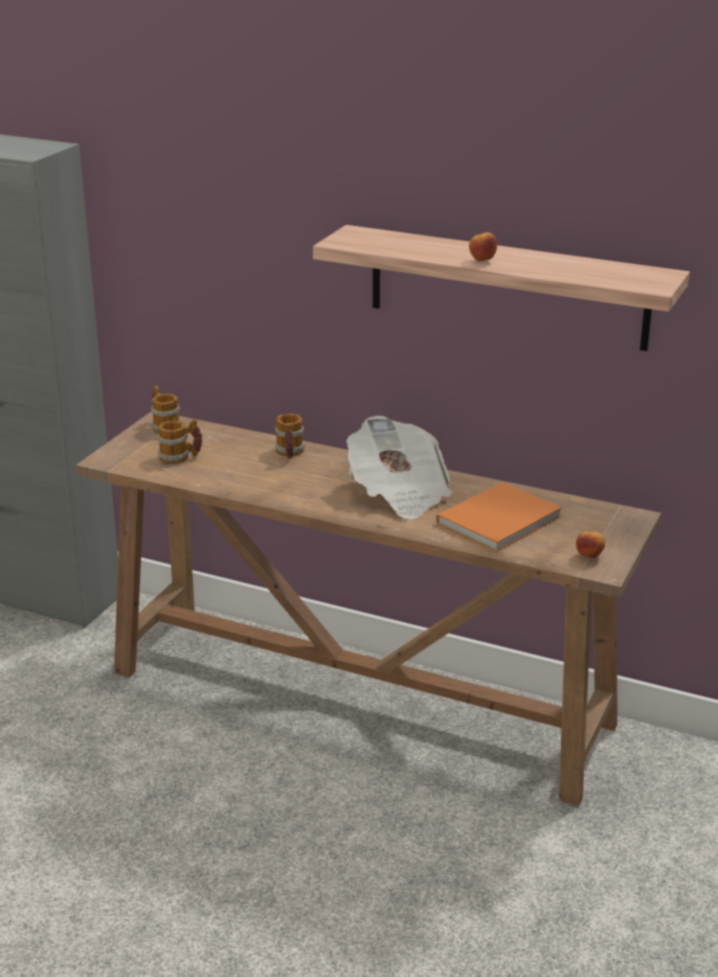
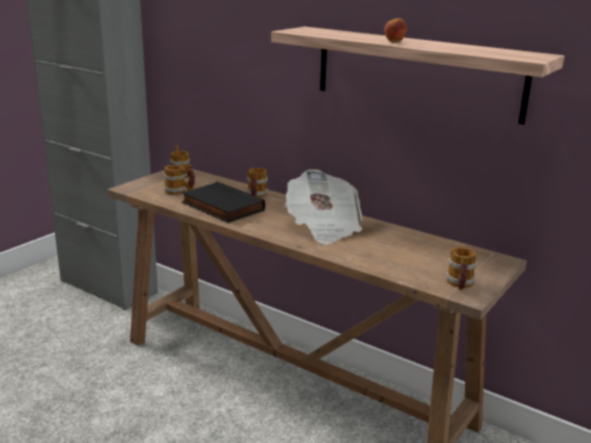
camera: 10 degrees right, 5 degrees down
(250, 477) = (221, 207): none -> black book
(494, 520) = (390, 251): orange book -> none
(589, 556) = (460, 284): apple -> mug

